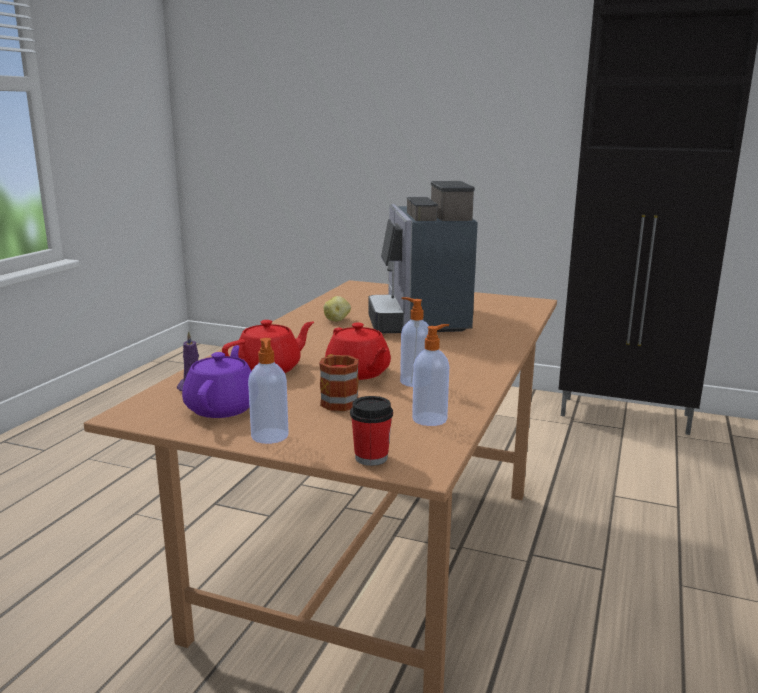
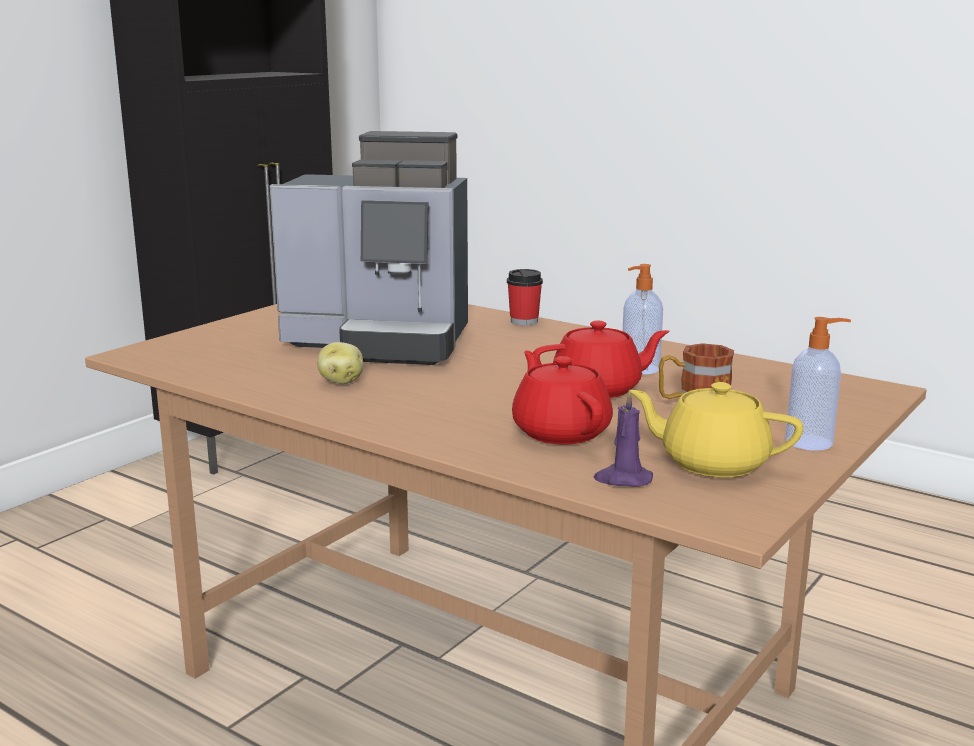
camera: 75 degrees left, 0 degrees up
(223, 407) = (712, 463): purple teapot -> yellow teapot
(371, 458) = (861, 404): cup -> cup (524, 321)
(430, 419) = (756, 374): soap dispenser -> none

